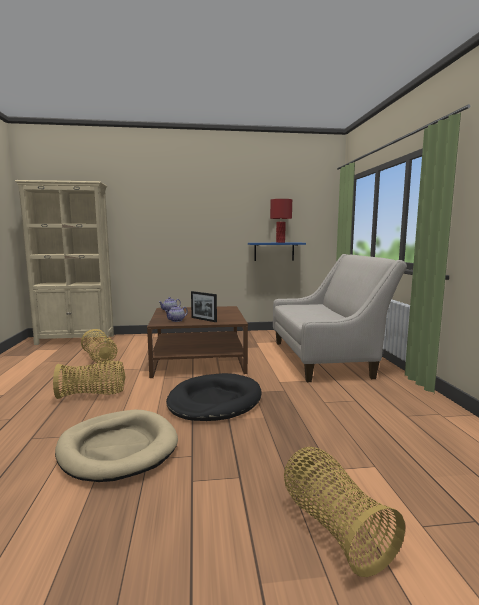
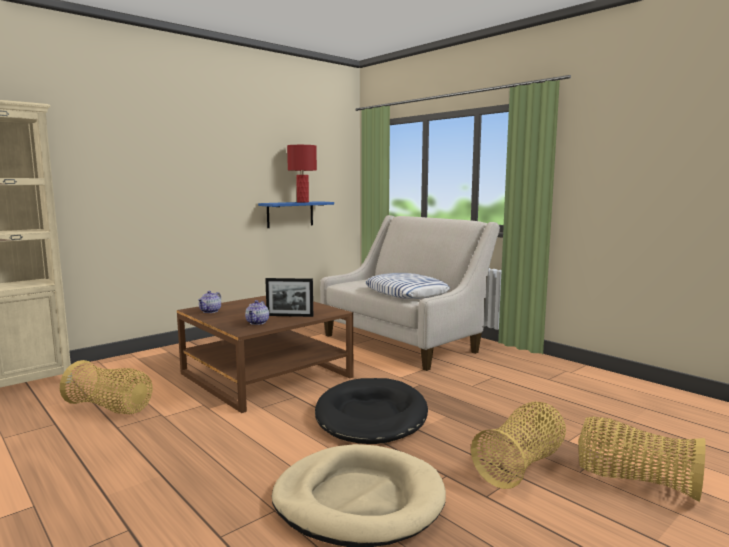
camera: 35 degrees left, 0 degrees up
(93, 394) = (200, 456): basket -> basket (521, 465)
(316, 316) = (406, 292): none -> pillow

